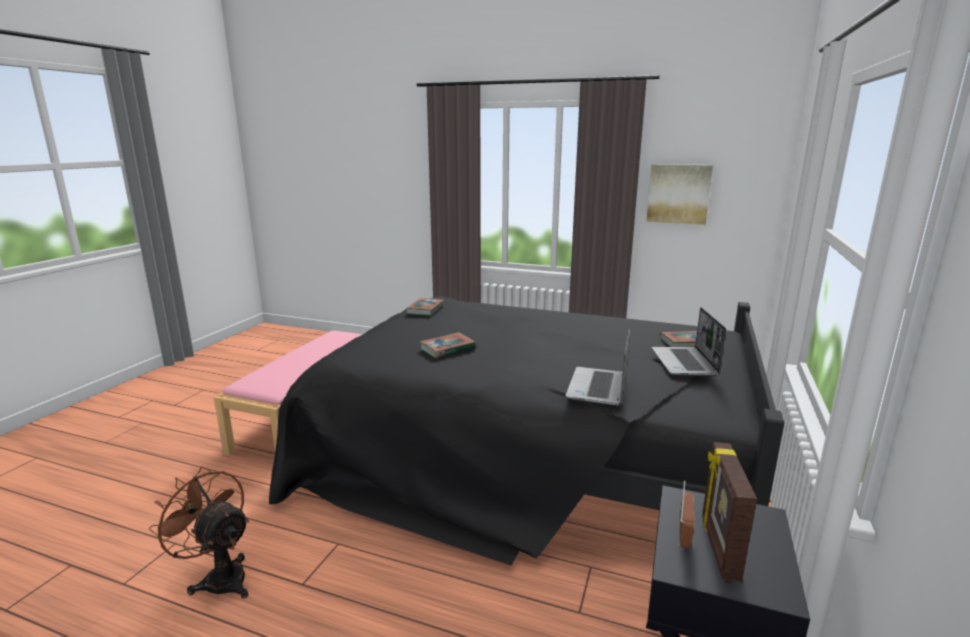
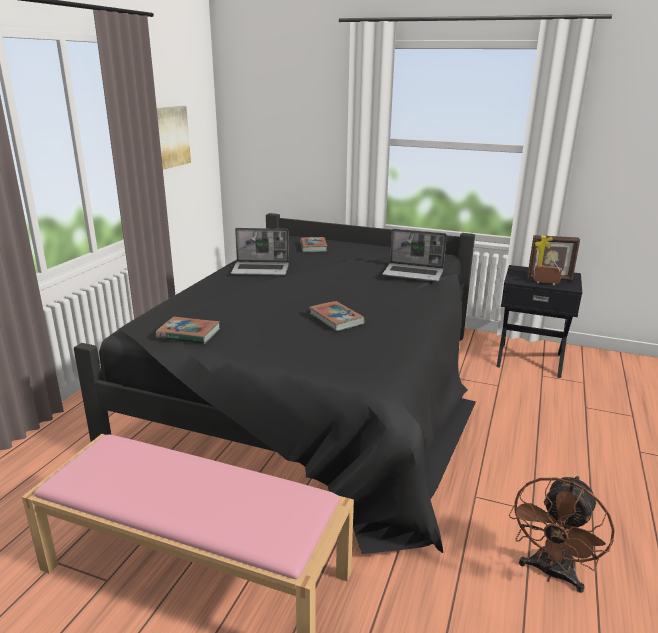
camera: 90 degrees left, 5 degrees up
(685, 363) = (364, 249): laptop -> laptop (261, 270)

